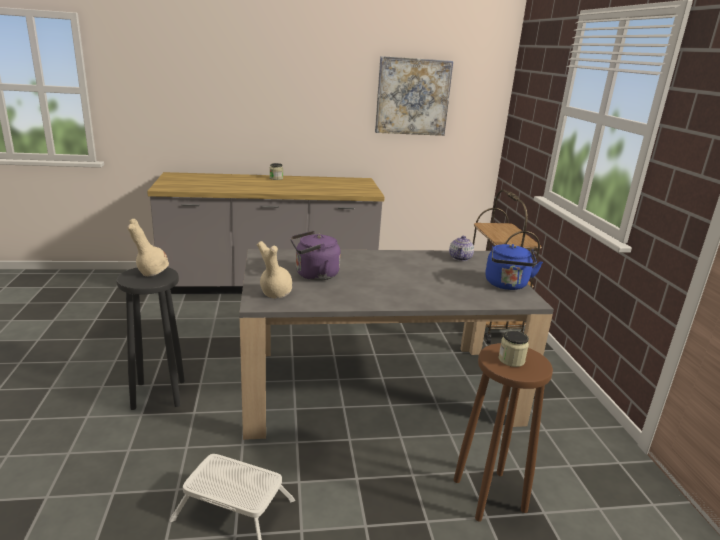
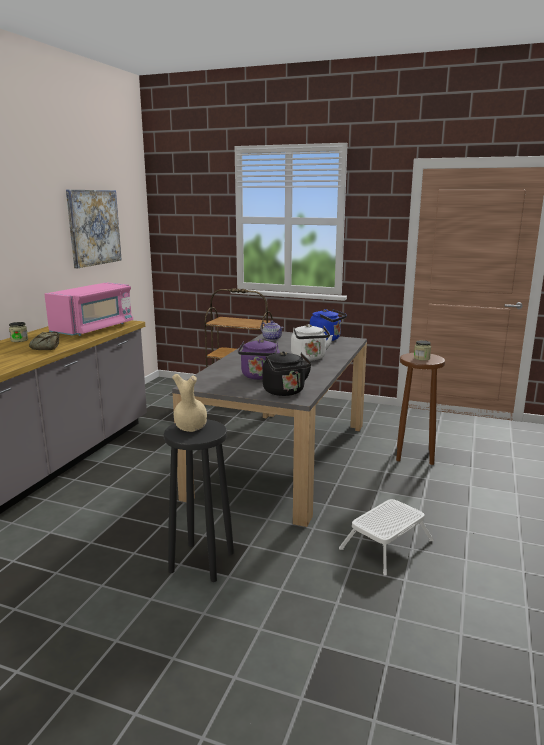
camera: 60 degrees left, 5 degrees down
(265, 187) = (46, 347): none -> bread
(274, 294) = (285, 392): beige vase -> black kettle
(335, 188) = (94, 328): none -> pink microwave
(409, 287) = (309, 358): none -> white kettle

